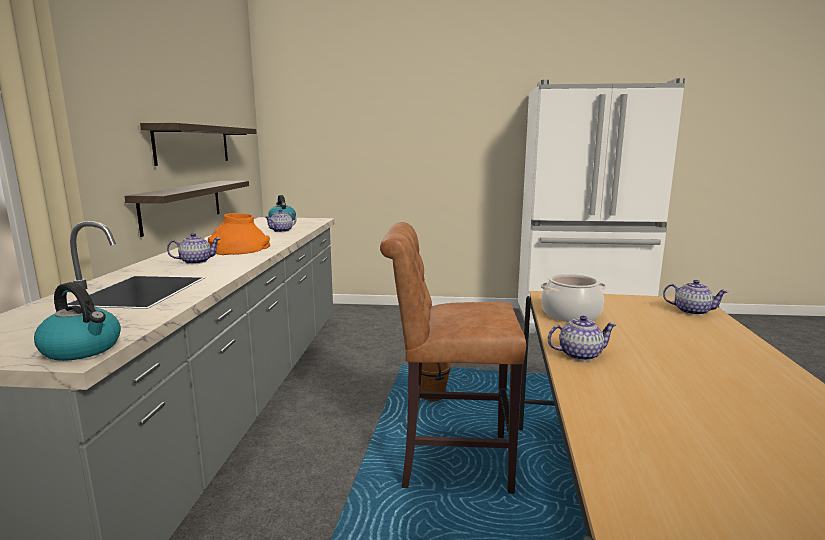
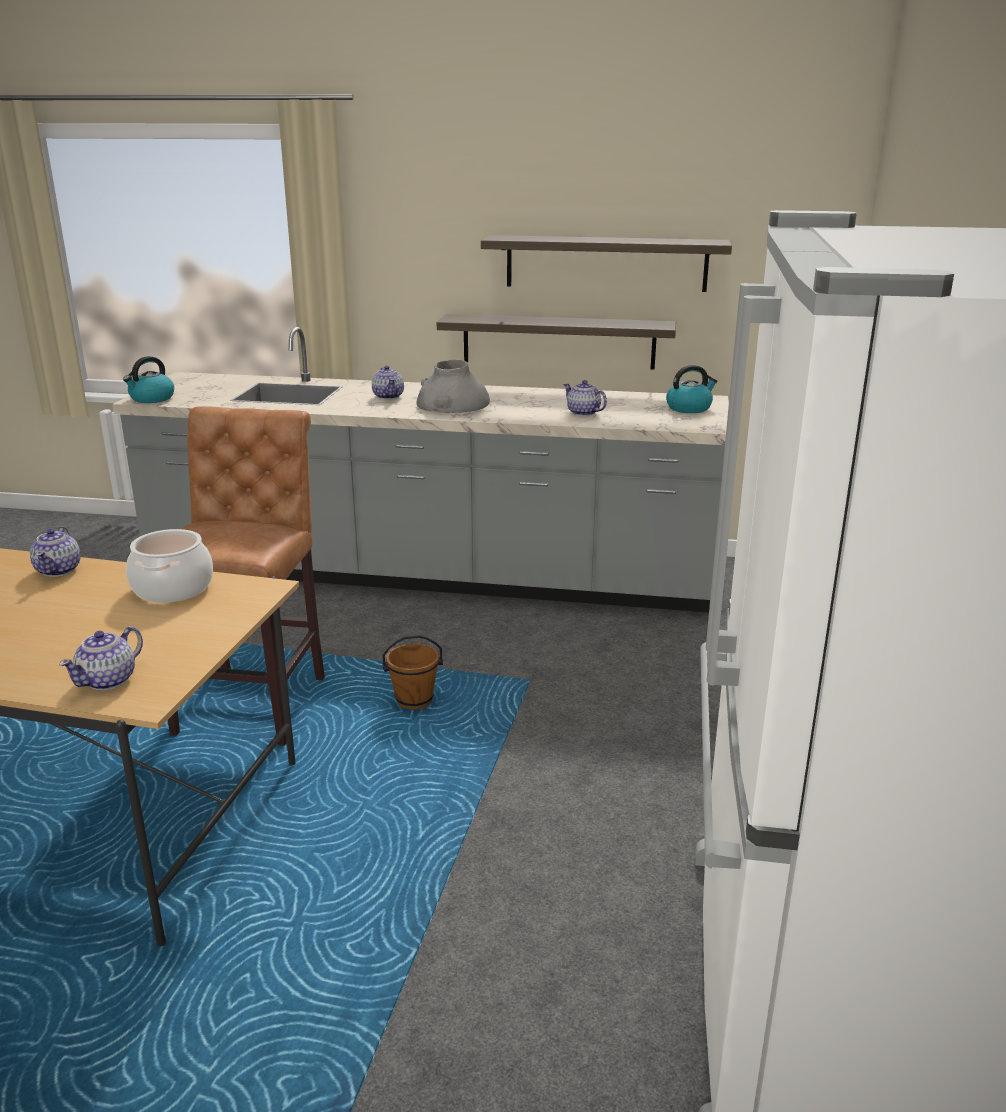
camera: 95 degrees right, 10 degrees up
(239, 249) = (453, 404): orange vase -> grey vase

